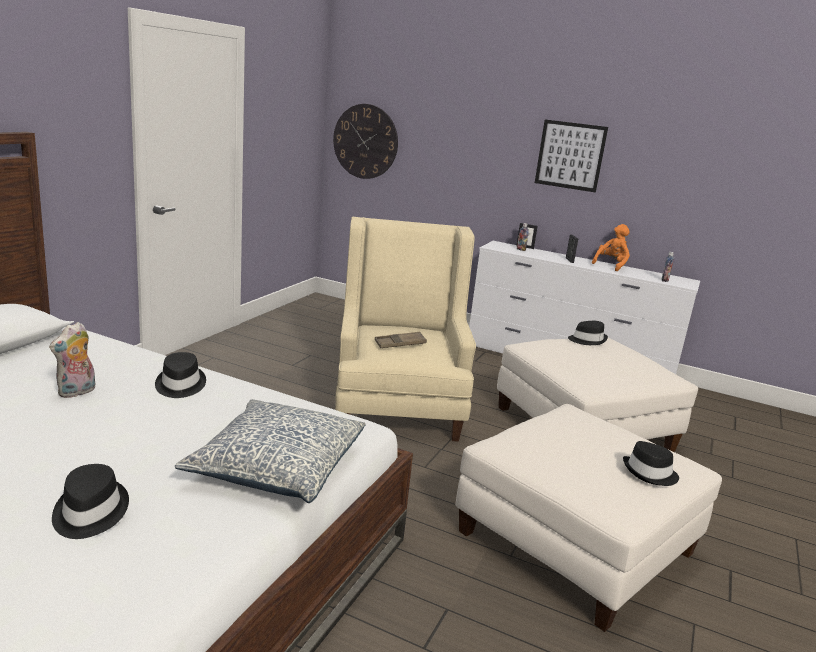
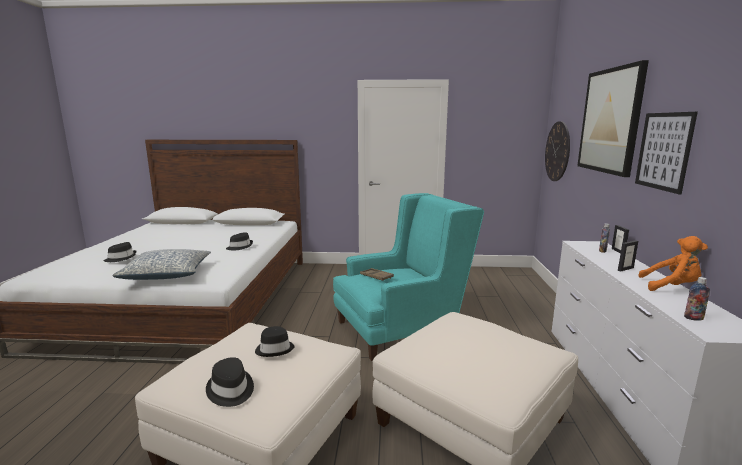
camera: 70 degrees right, 5 degrees down
(77, 392) = (221, 238): plush toy -> none
(397, 403) = (401, 328): beige armchair -> turquoise armchair
(482, 118) = (610, 121): none -> picture
(587, 340) = (517, 338): black hat -> black hat (275, 349)

